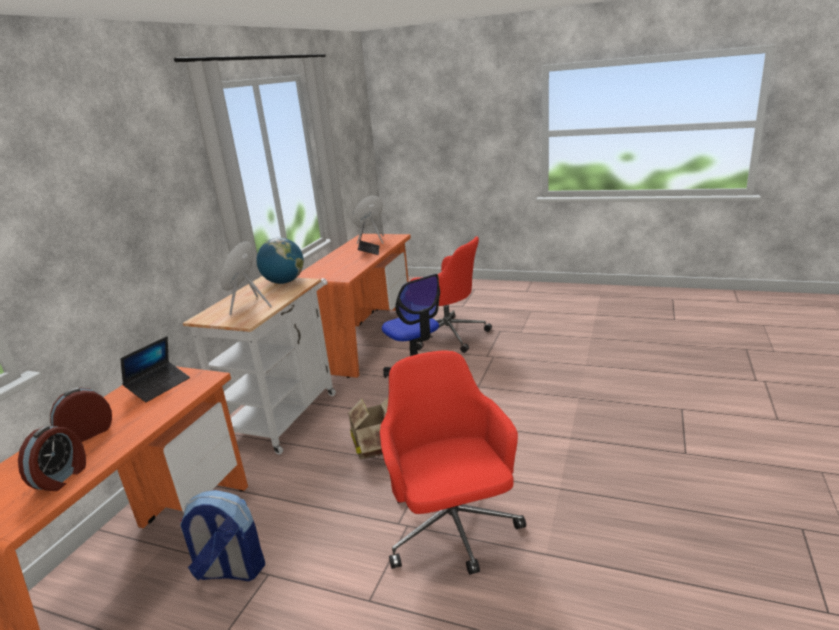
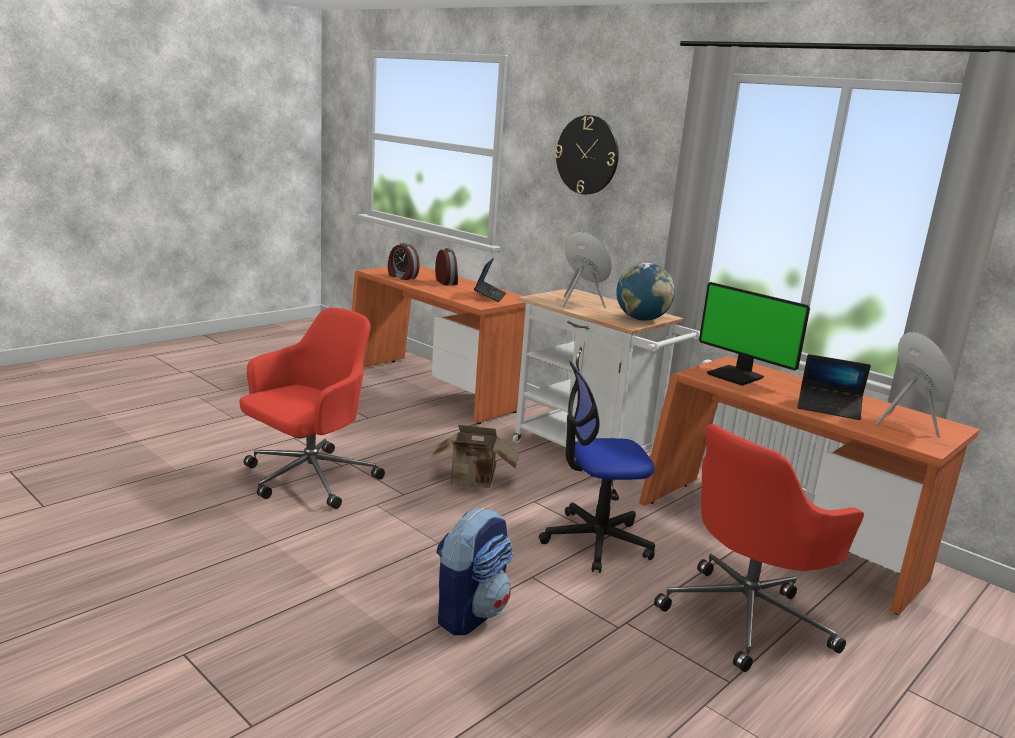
camera: 110 degrees right, 5 degrees down
(105, 195) = (587, 155): none -> wall clock
(159, 386) = (490, 296): laptop -> laptop turned 135 degrees counterclockwise
(230, 570) = (389, 409): backpack -> backpack (470, 613)
(336, 270) = (737, 376): none -> monitor
(452, 529) = (308, 479): red office chair -> red office chair turned 60 degrees counterclockwise

